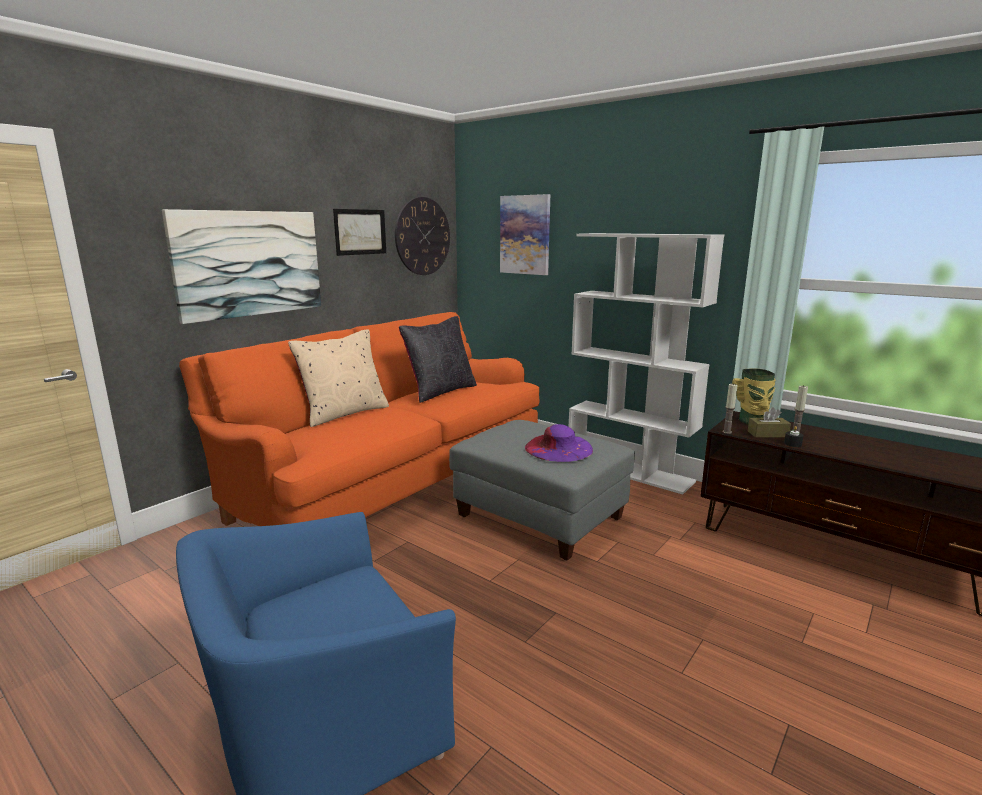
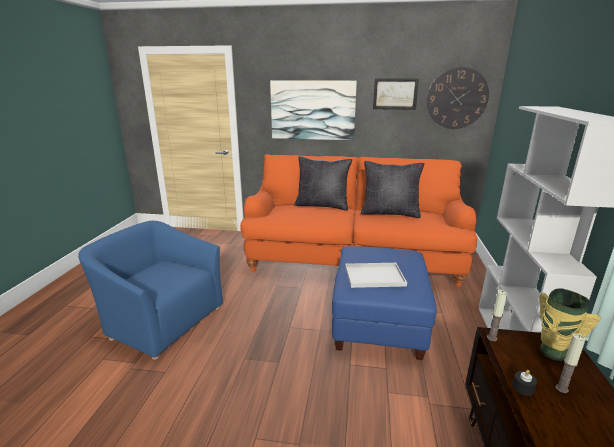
camera: 60 degrees right, 5 degrees up
(344, 413) = (322, 205): beige pillow -> black pillow
(525, 235) = (526, 102): picture -> none
(538, 517) = (377, 322): grey ottoman -> blue ottoman
(558, 448) = (375, 275): purple hat -> white tray
(767, 434) = (528, 366): brown tissue box -> none

